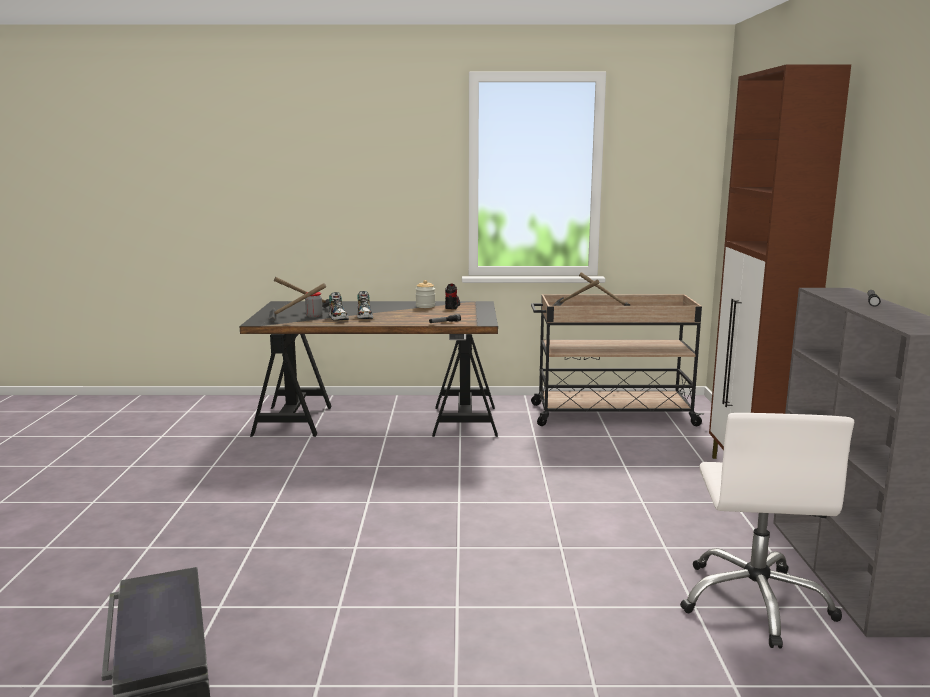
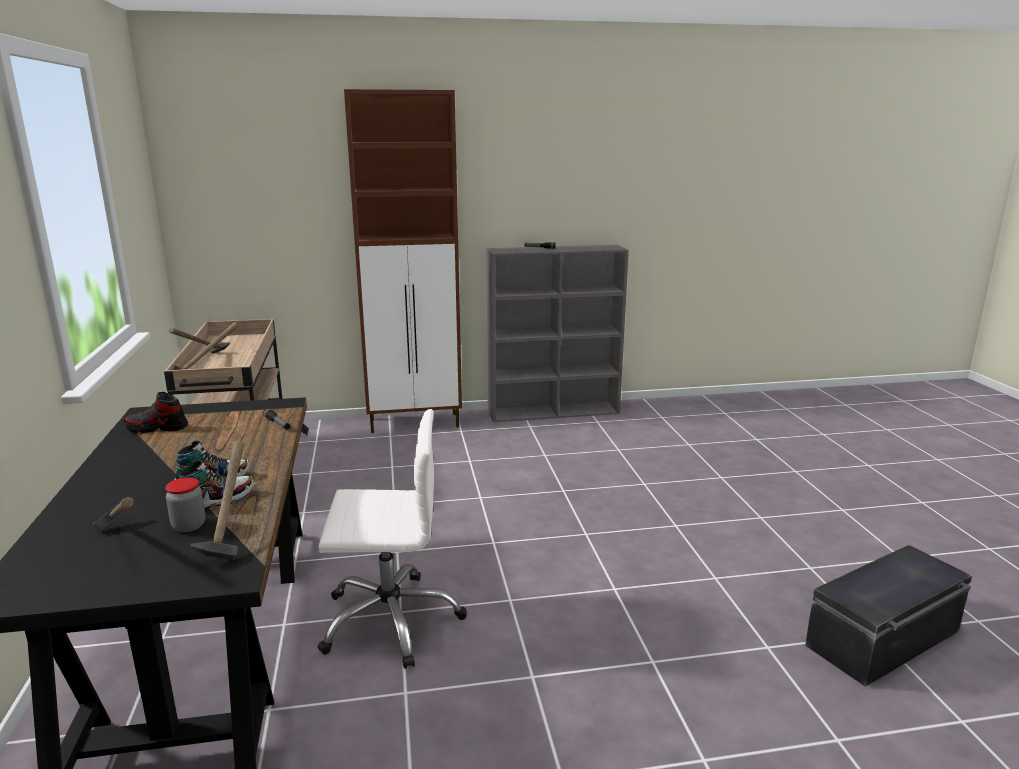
camera: 100 degrees left, 5 degrees up
(425, 306) = (145, 445): jar -> none
(755, 602) = (601, 434): white office chair -> white office chair (390, 620)

